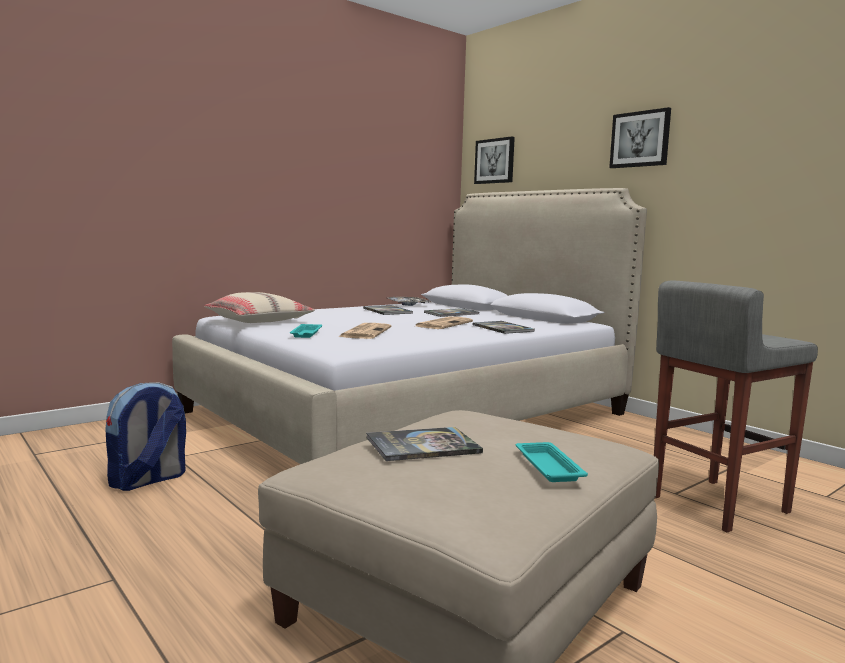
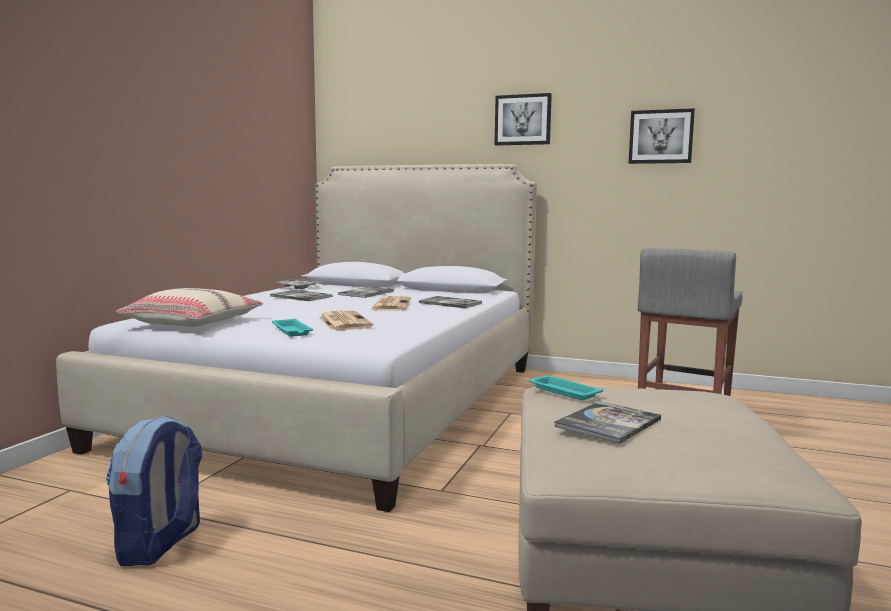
camera: 30 degrees left, 0 degrees up
(495, 161) = (360, 133): picture -> picture (661, 136)
(548, 466) = (719, 419): turquoise tray -> turquoise tray (563, 391)

